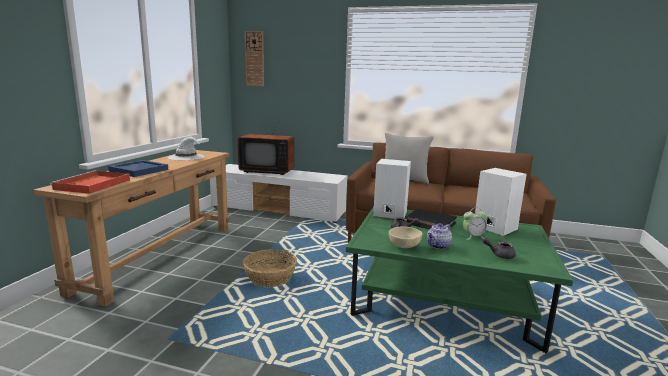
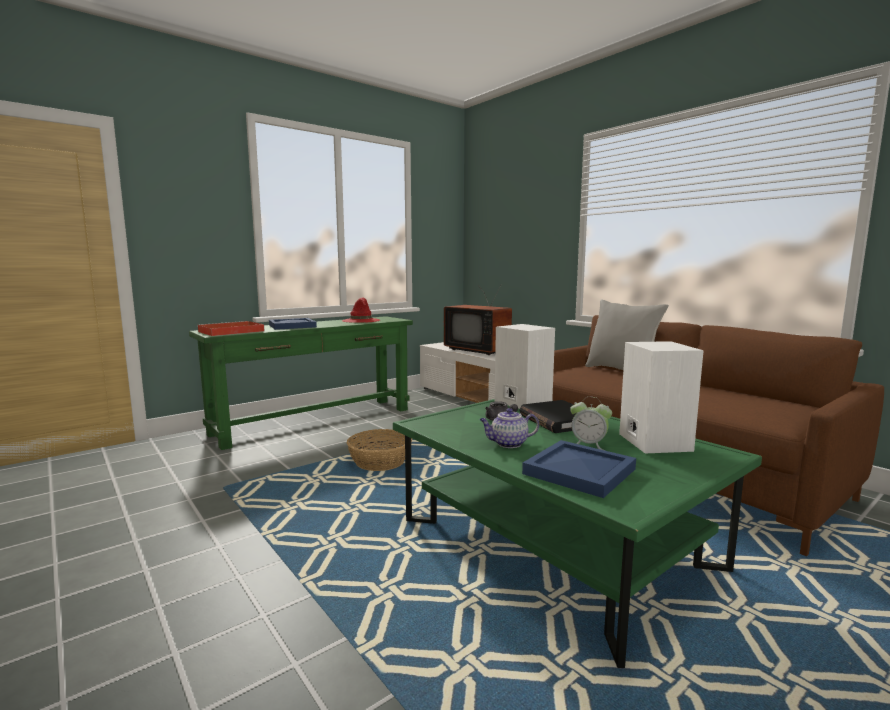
camera: 35 degrees right, 5 degrees down
(160, 256) = (315, 421): brown console table -> green console table
(186, 157) = (361, 320): white hat -> red hat
(254, 59) = (485, 216): wall clock -> none
(404, 247) = (459, 435): beige bowl -> none
(499, 255) = (577, 471): grey teapot -> blue tray

